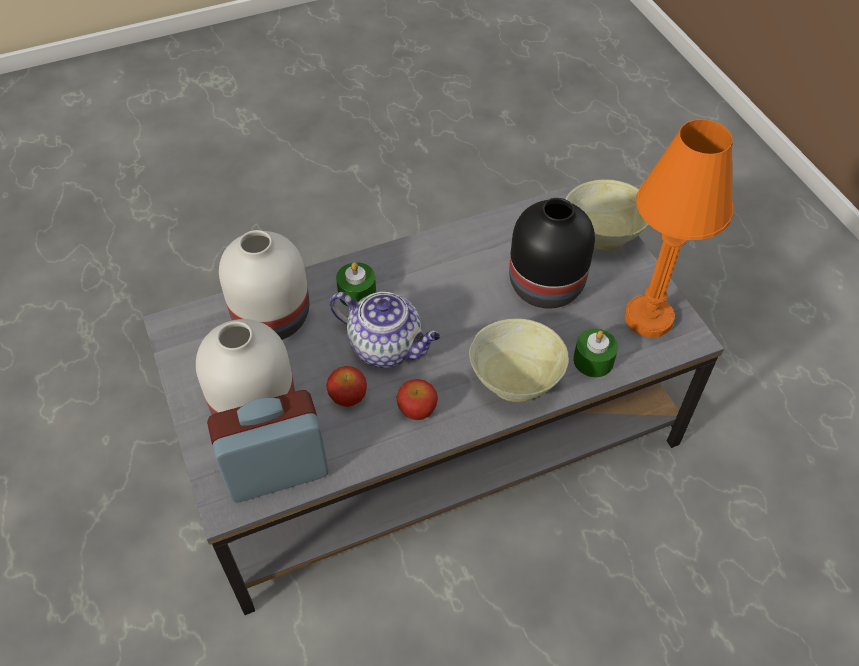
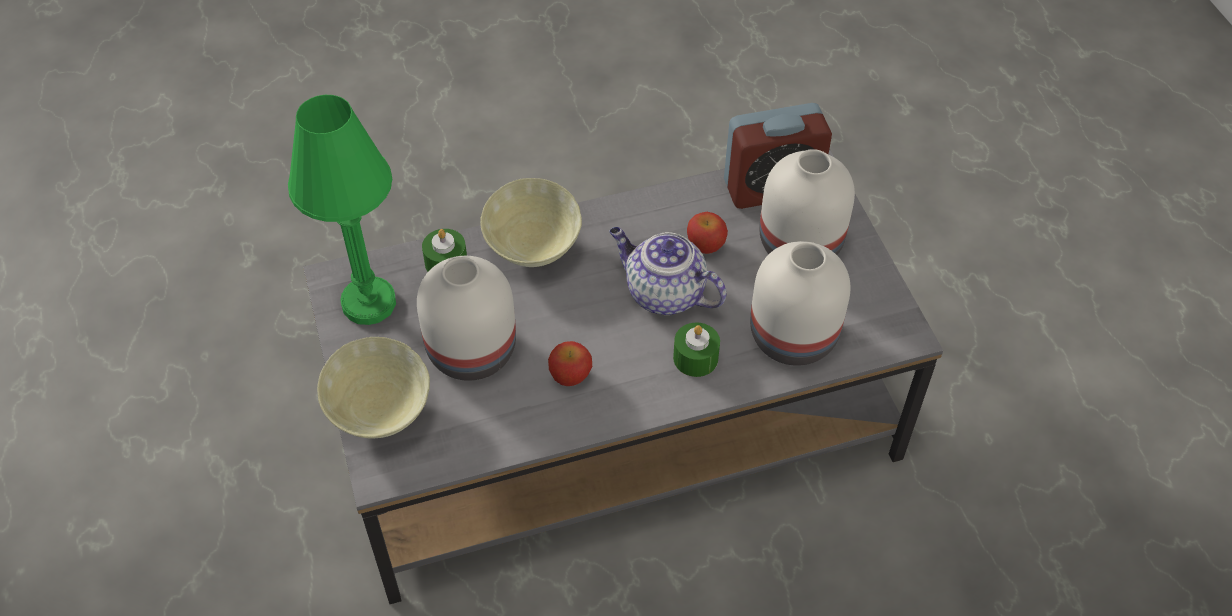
camera: 175 degrees left, 0 degrees up
(417, 410) = (636, 229): apple -> apple (570, 376)
(545, 283) = (471, 353): black vase -> white vase
(648, 318) = (369, 303): orange table lamp -> green table lamp

